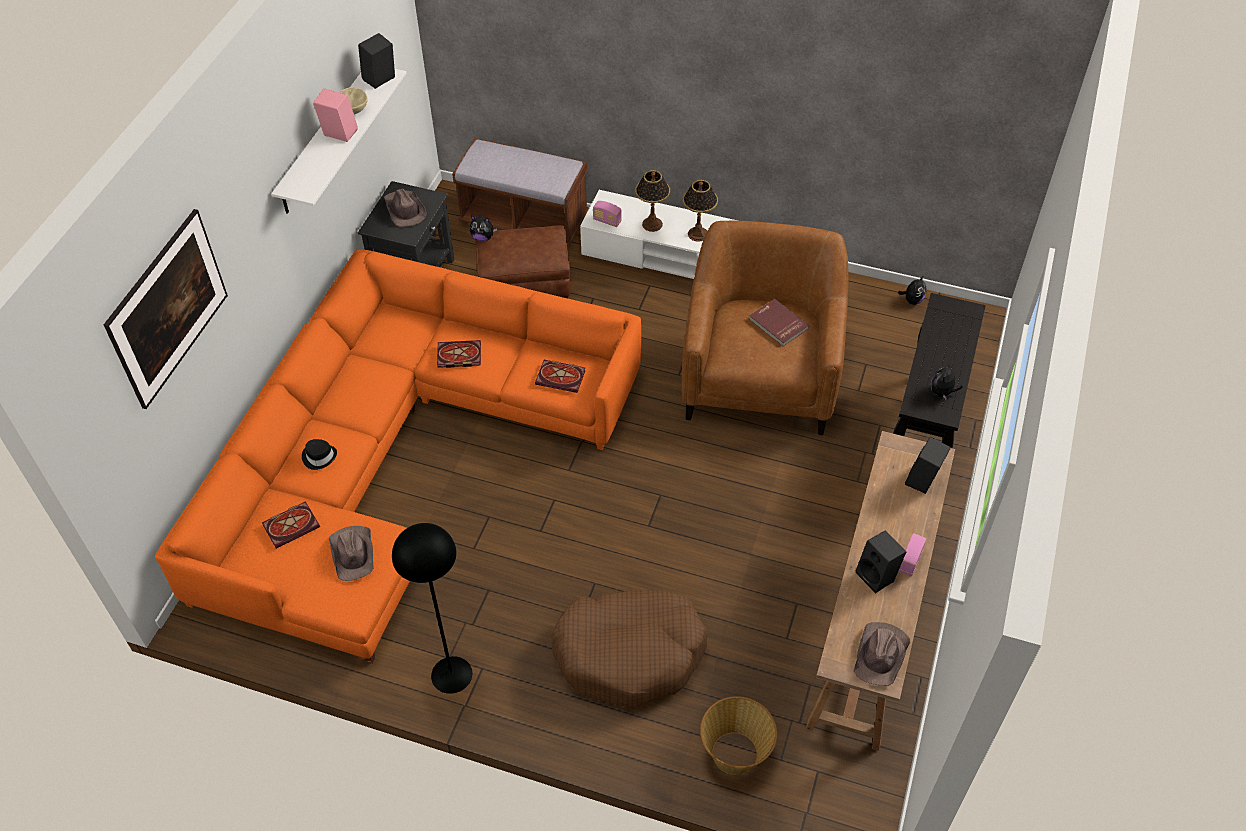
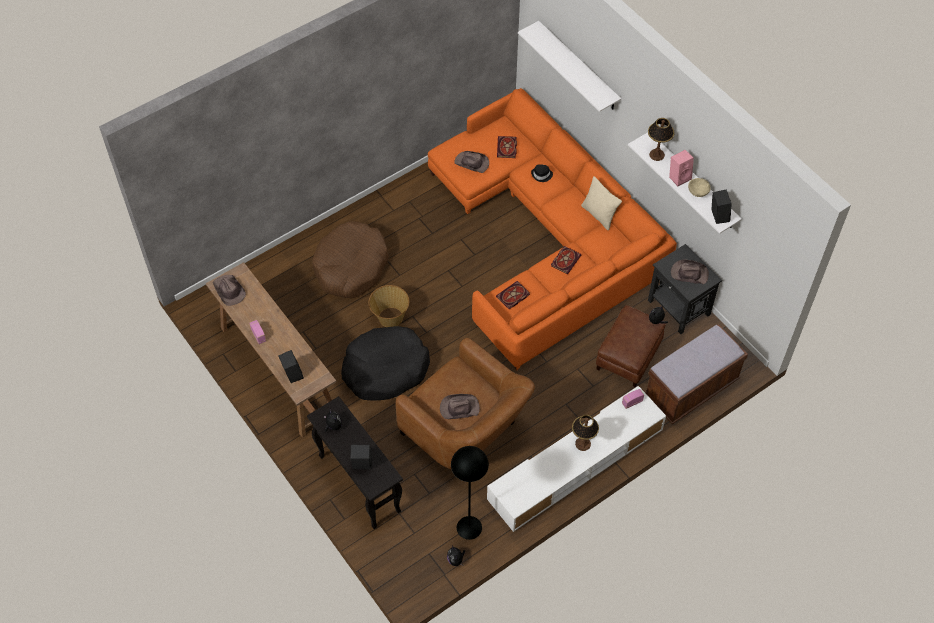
camera: 125 degrees right, 5 degrees up
(176, 329) = (578, 66): picture -> white shelf
(351, 361) = (599, 215): none -> beige pillow
(451, 674) = (400, 198): black floor lamp -> black floor lamp (469, 527)
(652, 224) = (610, 424): table lamp -> table lamp (656, 154)
(735, 754) = (270, 275): basket -> basket (390, 317)
(754, 504) = (385, 369): none -> black dog bed
(778, 324) = (459, 408): red book -> brown hat
(877, 576) = (263, 317): black speaker -> black speaker (361, 465)

